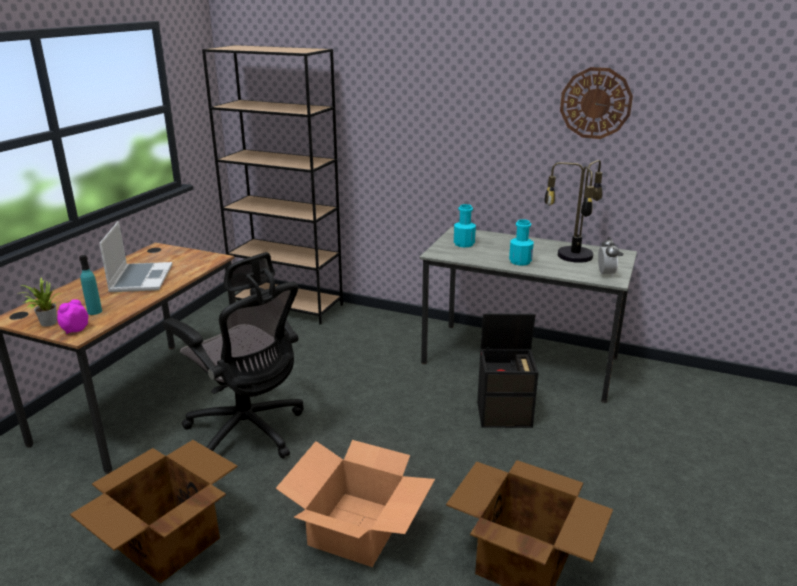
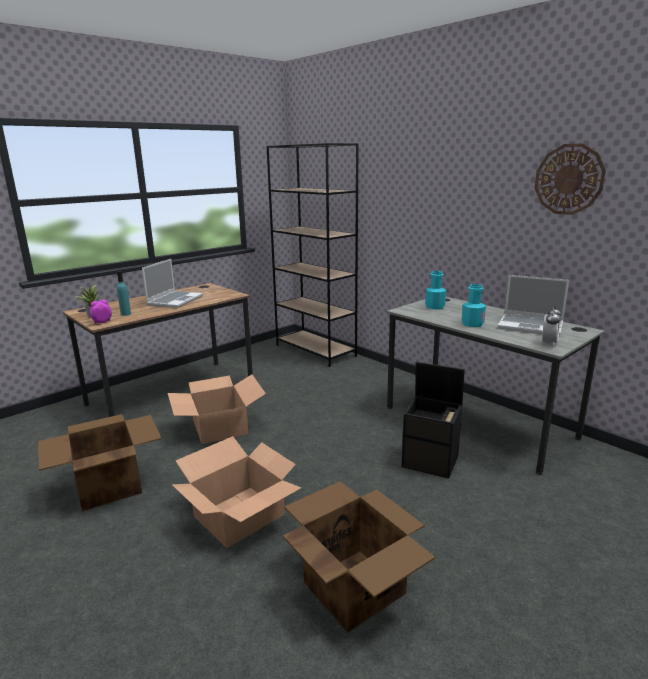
camera: 25 degrees right, 5 degrees down
(247, 431) = (219, 427): office chair -> cardboard box
(574, 256) = (531, 326): table lamp -> laptop

